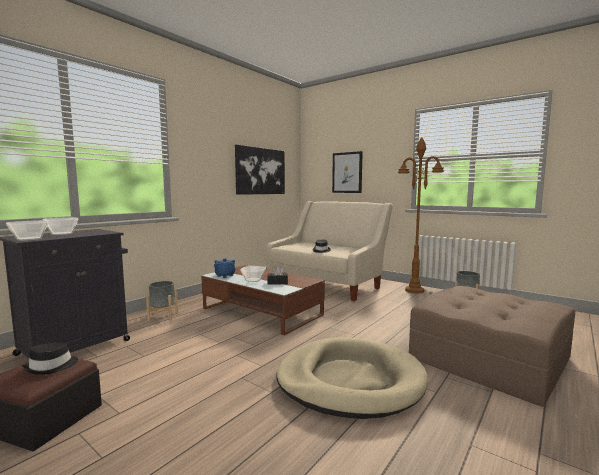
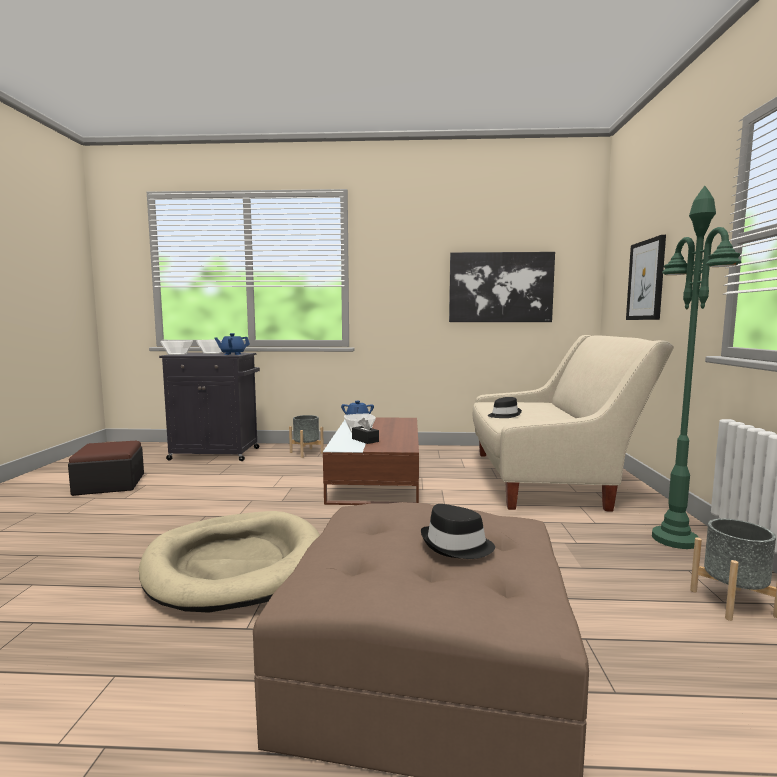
camera: 55 degrees right, 0 degrees up
(51, 366) = (111, 446): black hat -> black hat (456, 545)
(100, 232) = (232, 354): none -> blue teapot
(414, 290) = (675, 540): brown floor lamp -> green floor lamp

